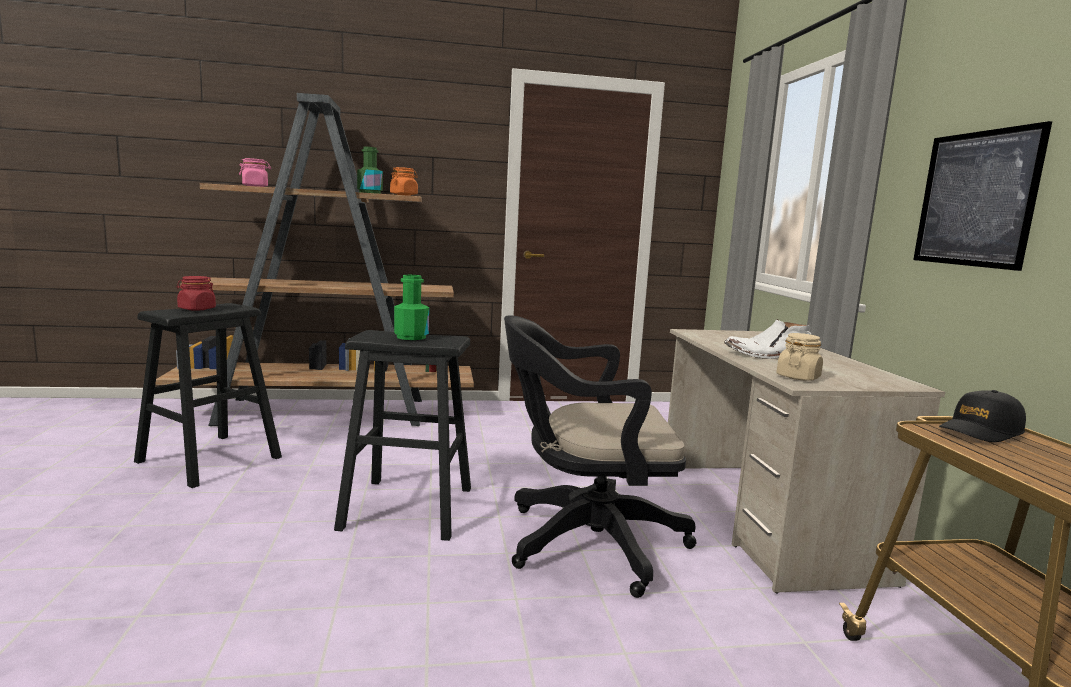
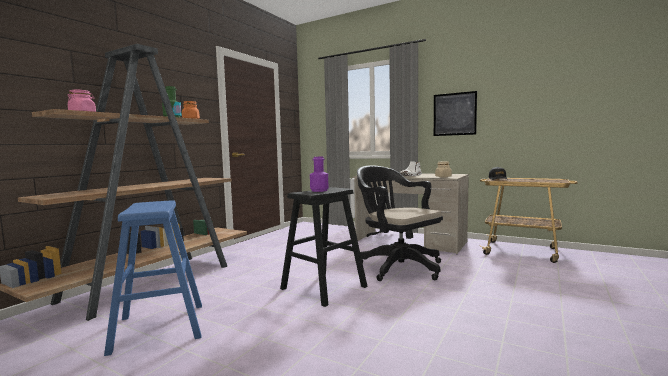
camera: 50 degrees left, 5 degrees down
(196, 309) = (144, 207): red jar -> none
(210, 459) = (159, 327): black stool -> blue stool
(411, 337) = (319, 190): green bottle -> purple bottle
(584, 542) = (397, 266): black office chair -> black office chair turned 105 degrees clockwise

